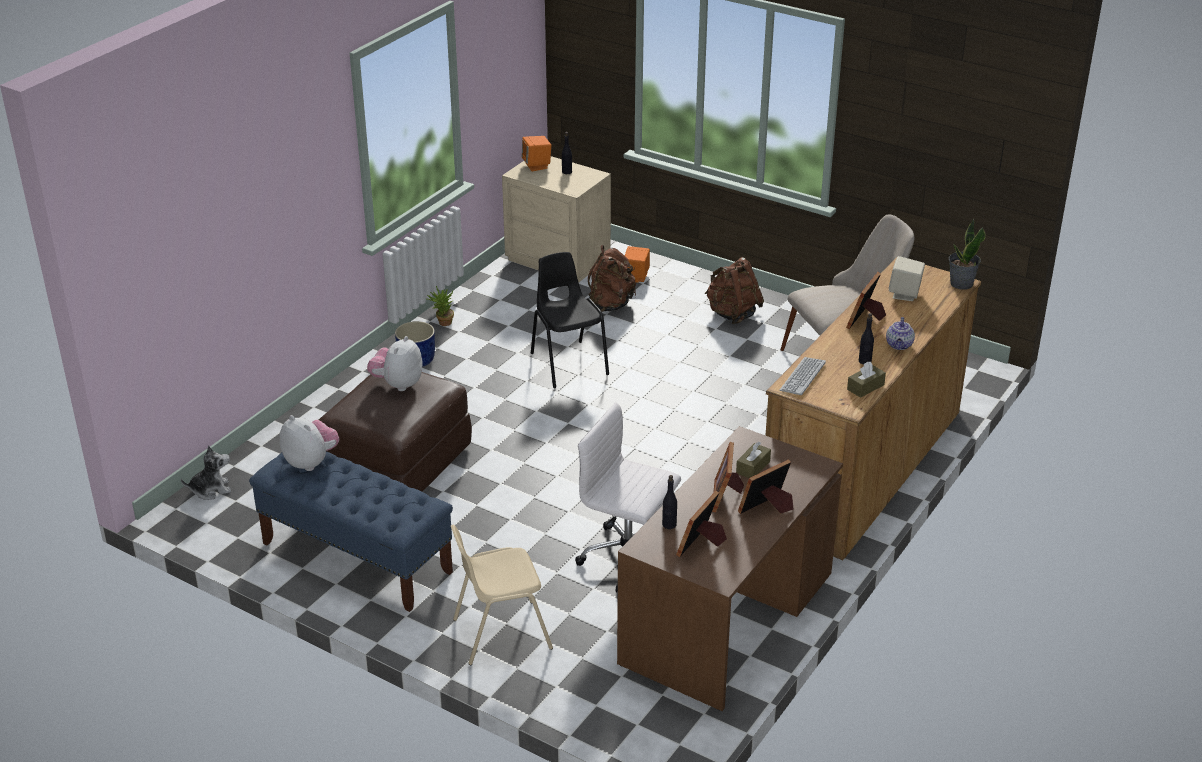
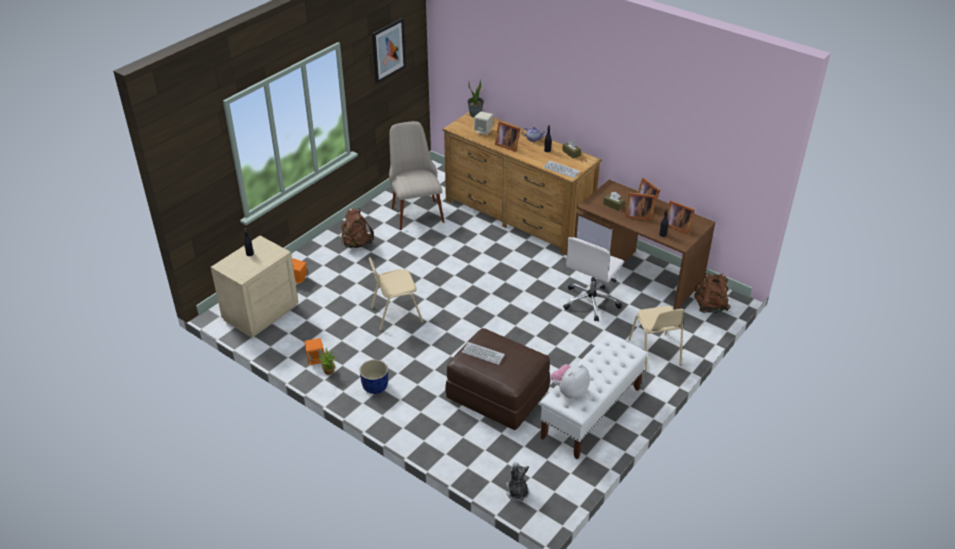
camera: 85 degrees left, 5 degrees up
(356, 557) = (591, 413): blue bench -> white bench
(397, 384) = (483, 354): plush toy -> keyboard
(537, 166) = (234, 267): orange speaker -> orange speaker (316, 359)
(568, 363) = (396, 314): black chair -> beige chair
(610, 305) = (329, 292): brown backpack -> brown backpack (709, 306)
(943, 99) = (388, 50): none -> picture

